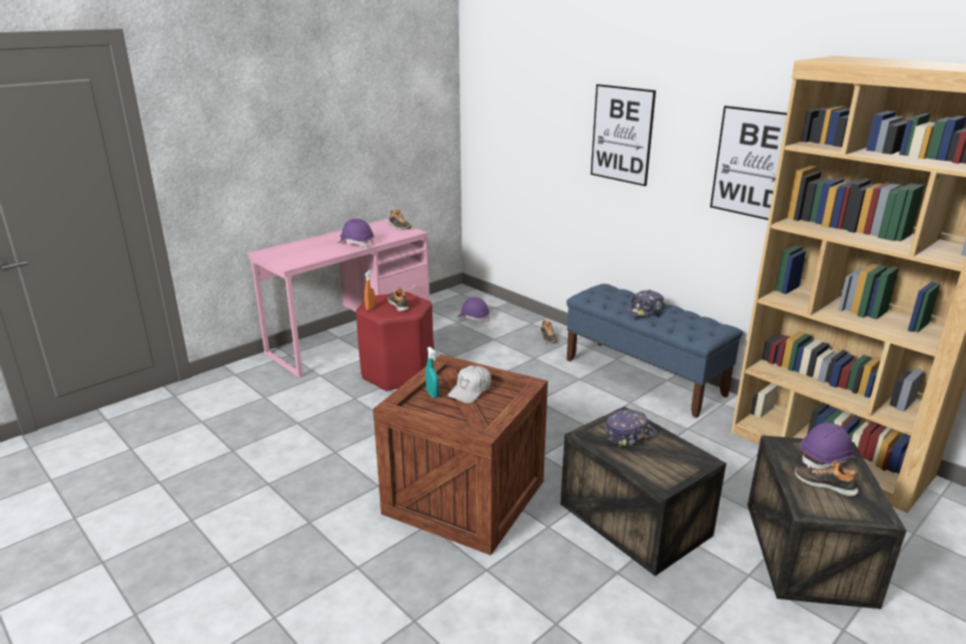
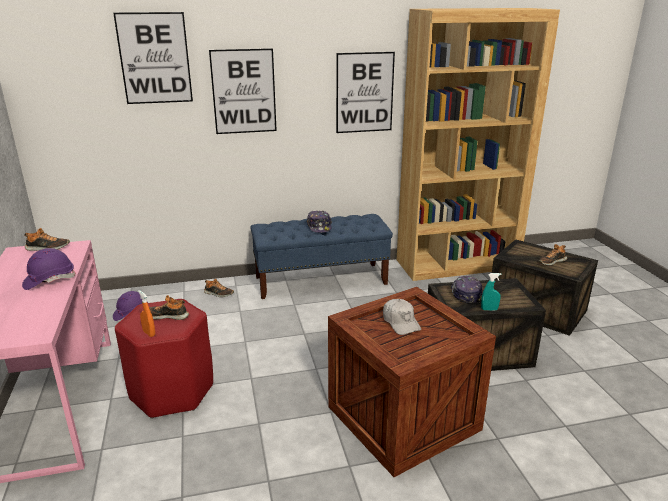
camera: 60 degrees left, 0 degrees up
(432, 394) = (392, 341): turquoise spray bottle -> turquoise spray bottle (489, 309)
(554, 87) = (154, 58): none -> picture
(826, 458) = (527, 251): purple hard hat -> none

